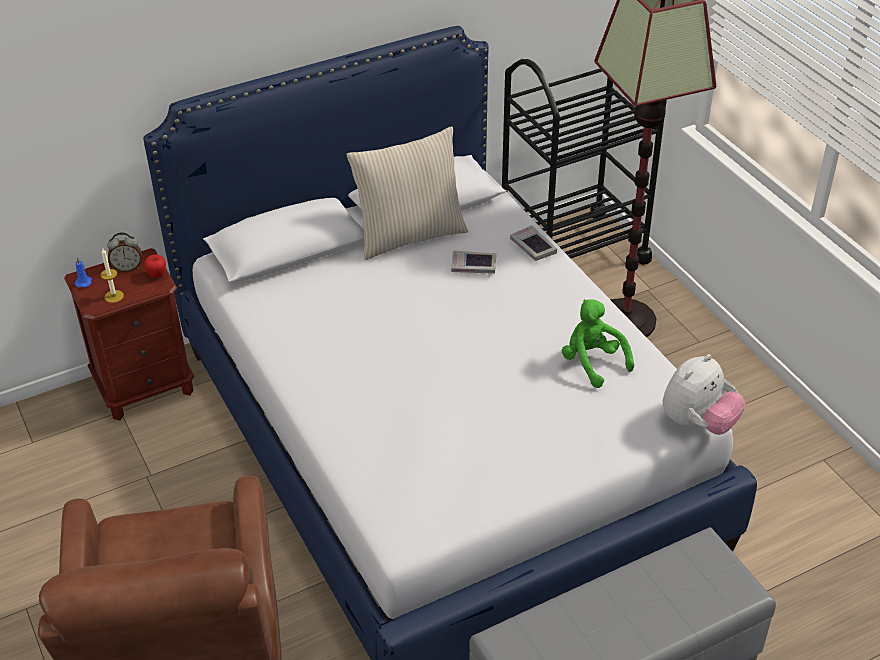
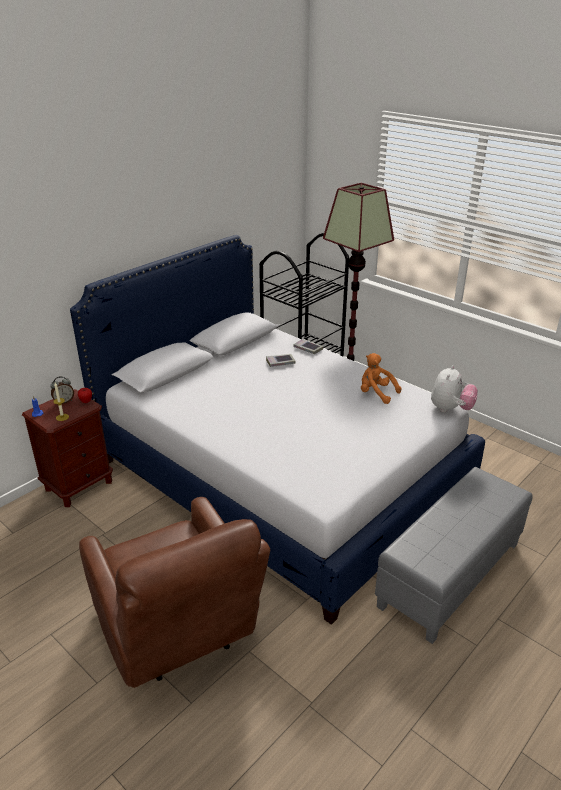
camera: 20 degrees left, 10 degrees down
(409, 235) = (235, 355): beige pillow -> none
(592, 362) = (376, 393): green plush toy -> orange plush toy

